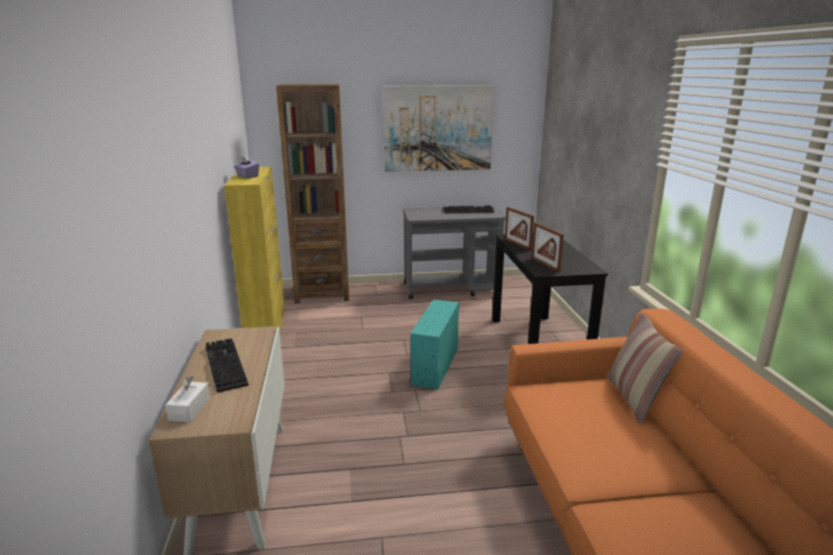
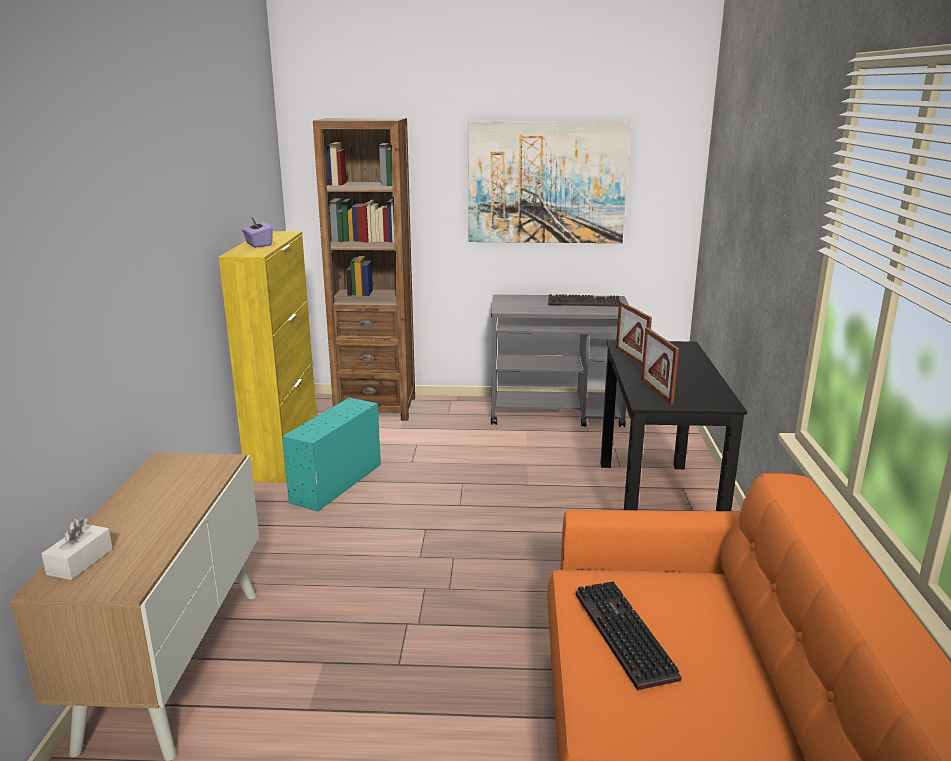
camera: 10 degrees right, 0 degrees up
(223, 366) = (151, 505): keyboard -> keyboard (620, 633)
(435, 366) = (493, 526): turquoise storage box -> turquoise storage box (335, 484)
(634, 399) = (733, 610): pillow -> none

